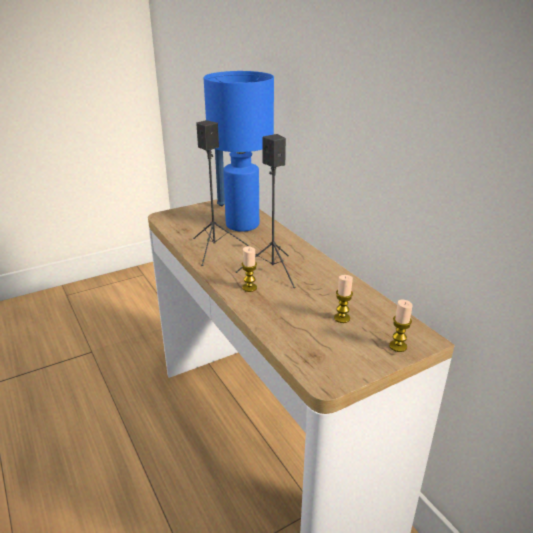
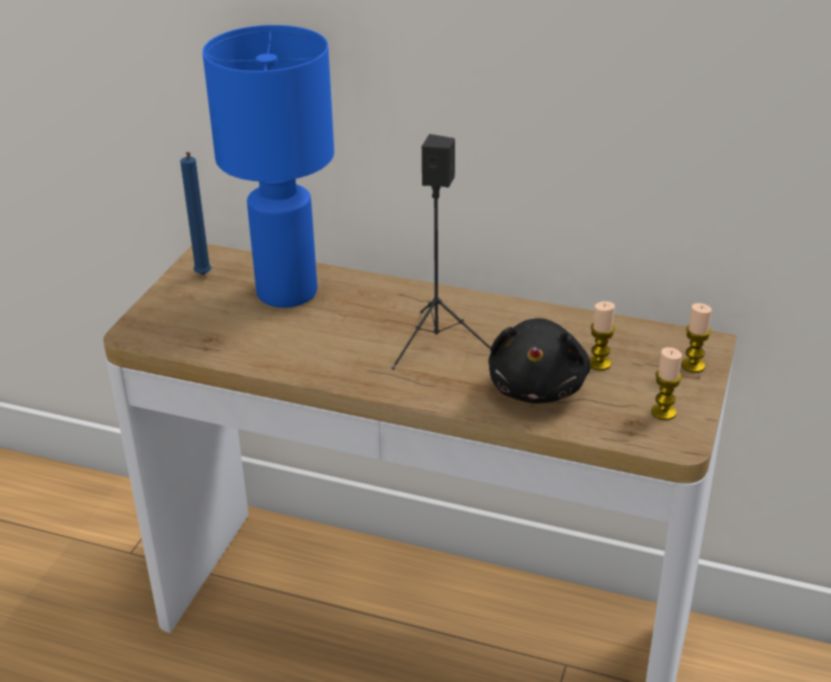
camera: 40 degrees left, 5 degrees up
(215, 249) = (309, 348): black speaker -> none
(249, 288) = (442, 380): candle -> candle (663, 412)
(290, 313) = (538, 387): none -> black plush toy

